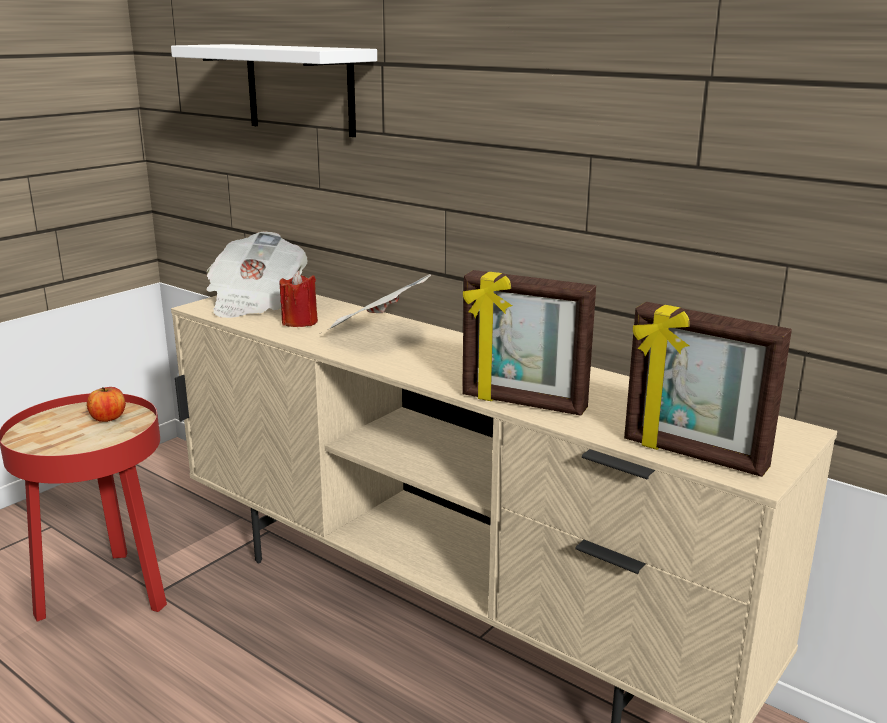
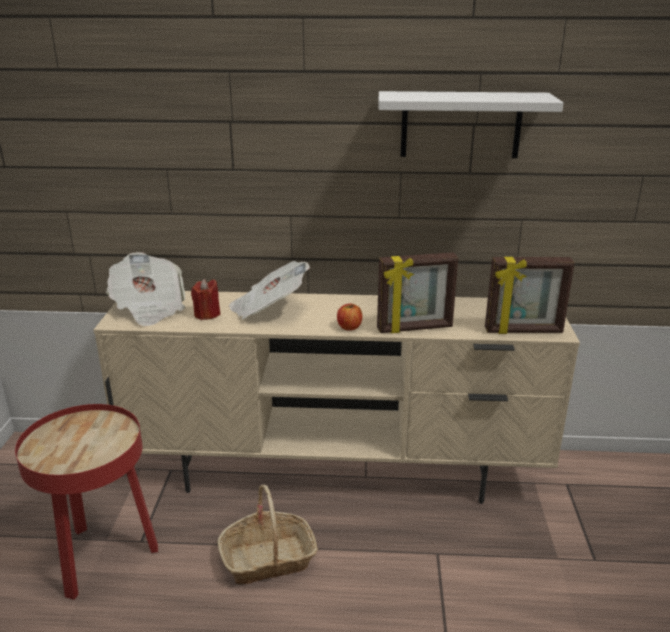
camera: 35 degrees left, 5 degrees up
(108, 418) = (87, 427): apple -> apple (349, 327)
(253, 679) = (268, 559): none -> basket
(300, 89) = (151, 143): white shelf -> white shelf (461, 125)

